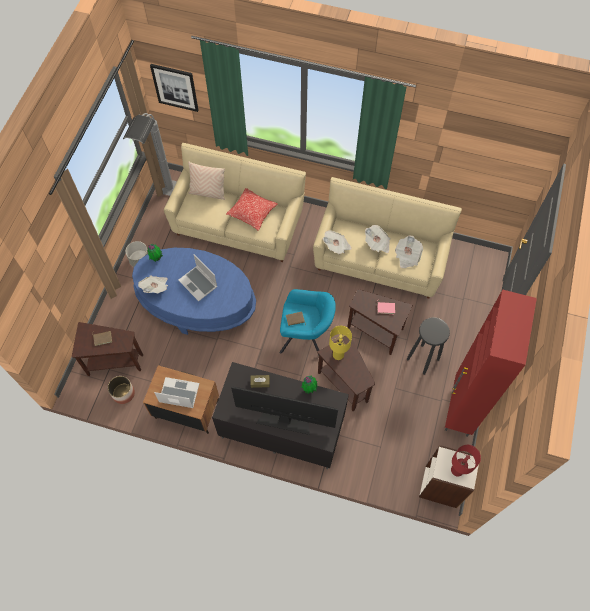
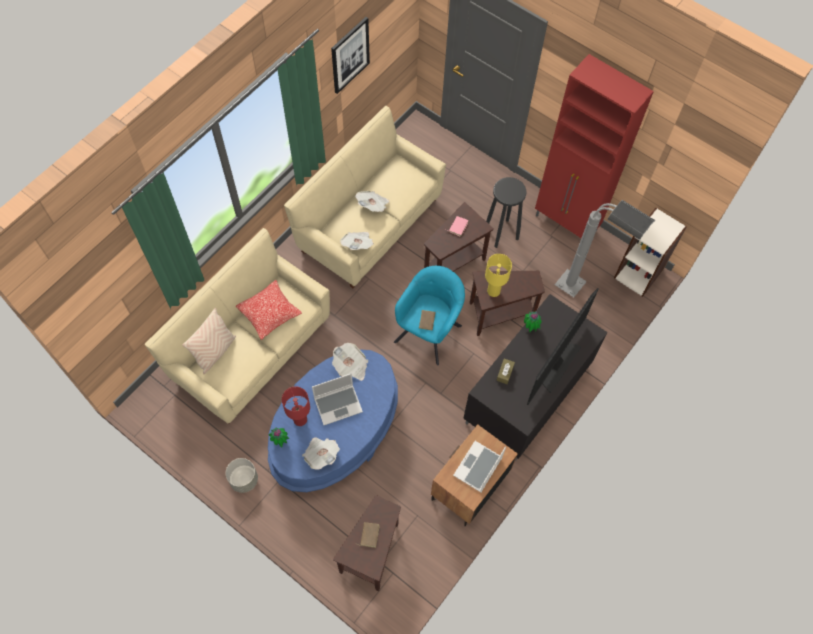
camera: 70 degrees left, 0 degrees up
(123, 393) = (419, 554): planter -> none
(165, 199) = (168, 421): grey floor lamp -> grey floor lamp (584, 293)
(175, 87) = (101, 298): picture -> picture (350, 55)
(407, 256) = (402, 185): newspaper -> newspaper (351, 366)
(457, 470) = (662, 231): red table lamp -> red table lamp (300, 419)

